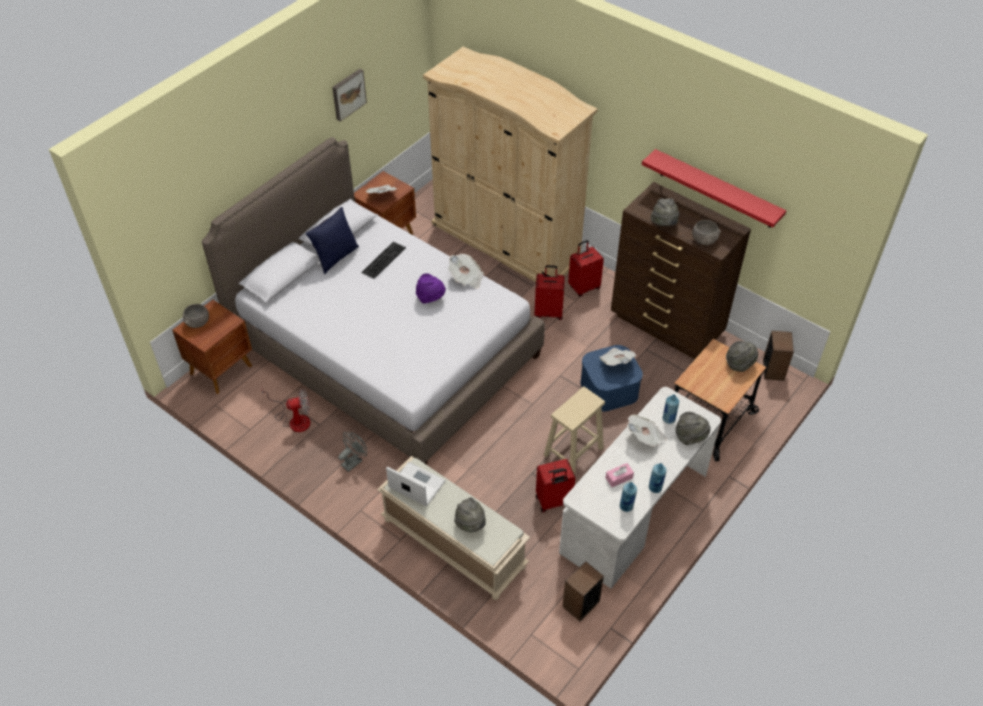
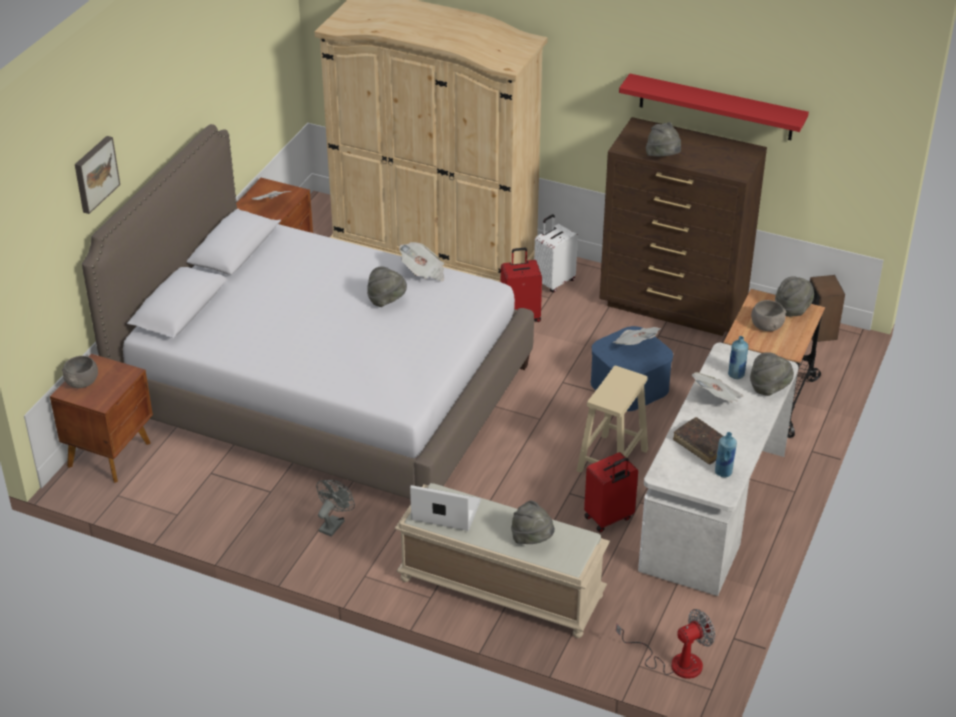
camera: 15 degrees left, 10 degrees down
(294, 420) = (234, 492): fan -> fan (674, 662)
(335, 257) = (243, 277): blue pillow -> none
(348, 94) = (221, 68): picture -> picture (94, 174)
(383, 259) = (307, 269): keyboard -> none
(430, 298) = (386, 301): purple hat -> grey hat
(580, 604) = (686, 620): speaker -> none
(584, 287) = (554, 282): red suitcase -> white suitcase
(619, 478) = (702, 445): pink tissue box -> brown book
(655, 487) = (749, 447): blue bottle -> none
(704, 240) = (717, 166): grey bowl -> grey bowl (767, 326)

